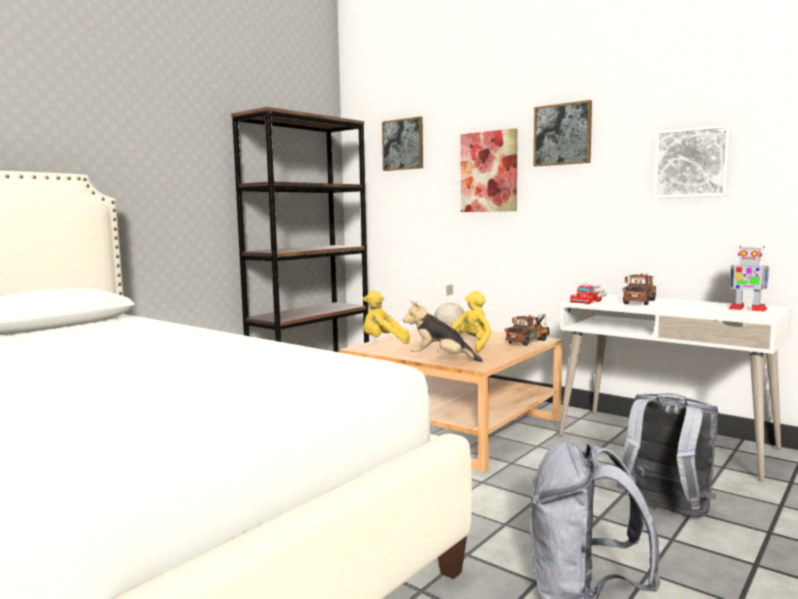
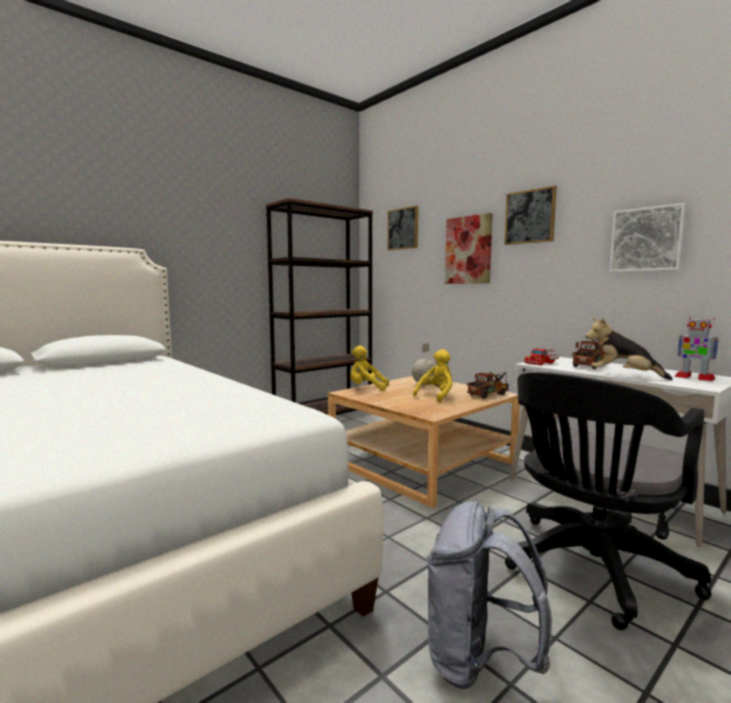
camera: 10 degrees right, 0 degrees up
(440, 359) = (403, 406): plush toy -> plush toy (623, 376)
(666, 513) = (591, 570): grey backpack -> black office chair

